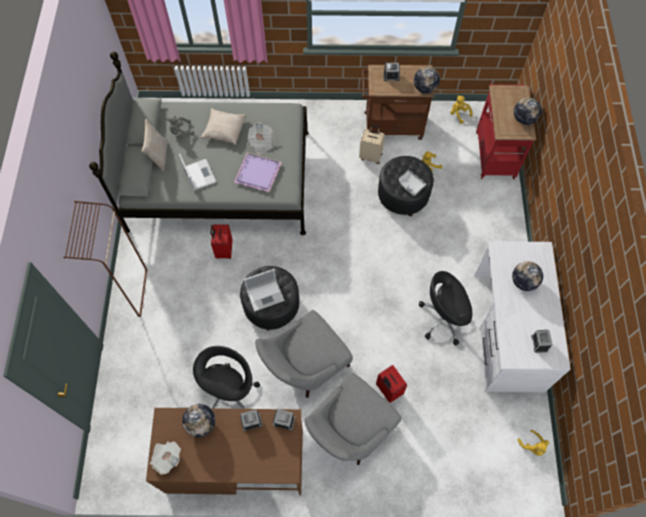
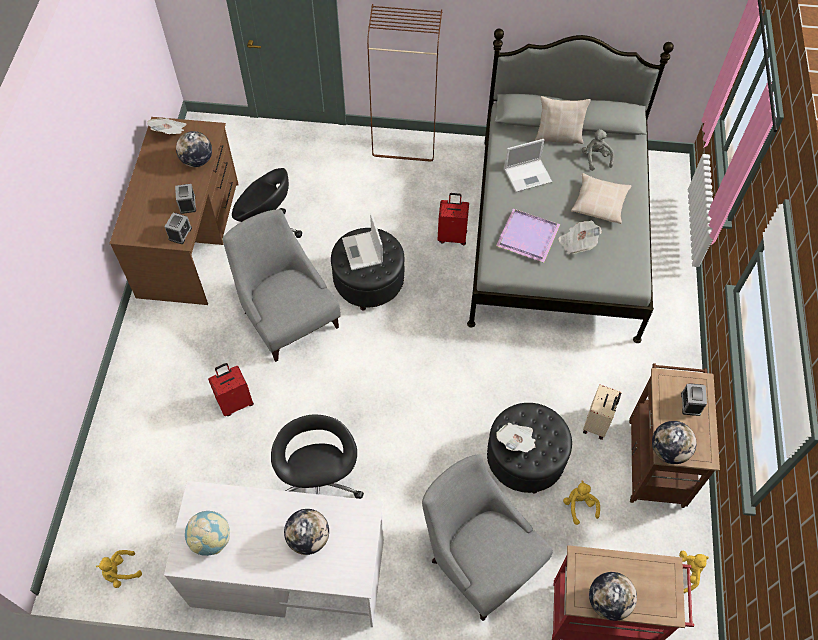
camera: 95 degrees right, 5 degrees down
(349, 429) = (196, 354): grey armchair -> grey armchair (479, 555)
(410, 185) = (516, 441): grey tray -> newspaper
(539, 343) = (211, 539): alarm clock -> globe

